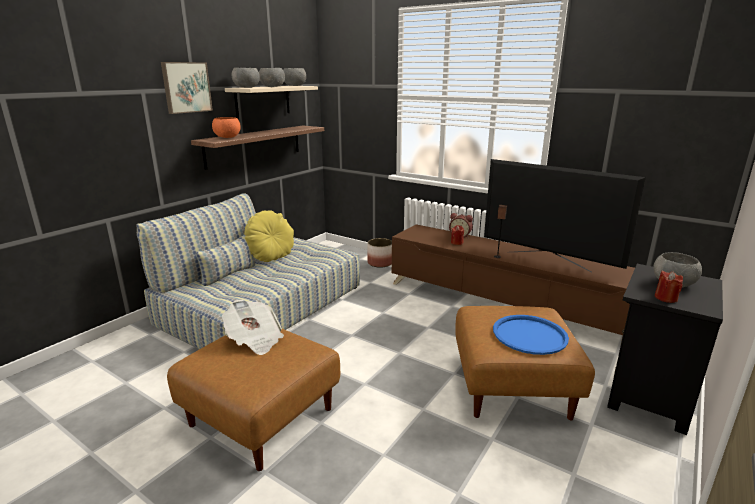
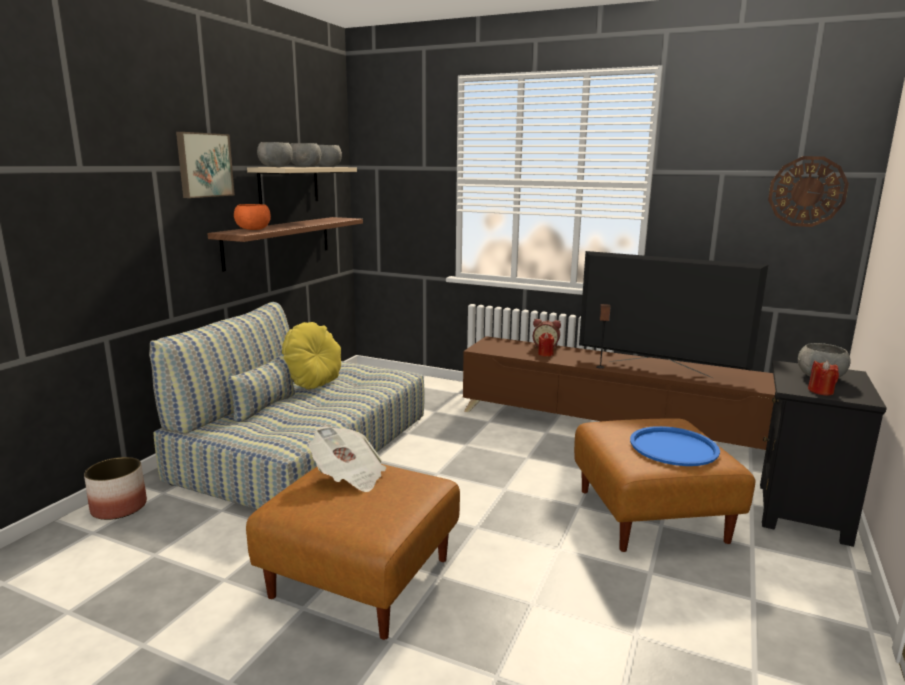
camera: 10 degrees left, 5 degrees down
(380, 263) = (438, 388): planter -> planter (119, 507)
(695, 109) = (807, 191): none -> wall clock

